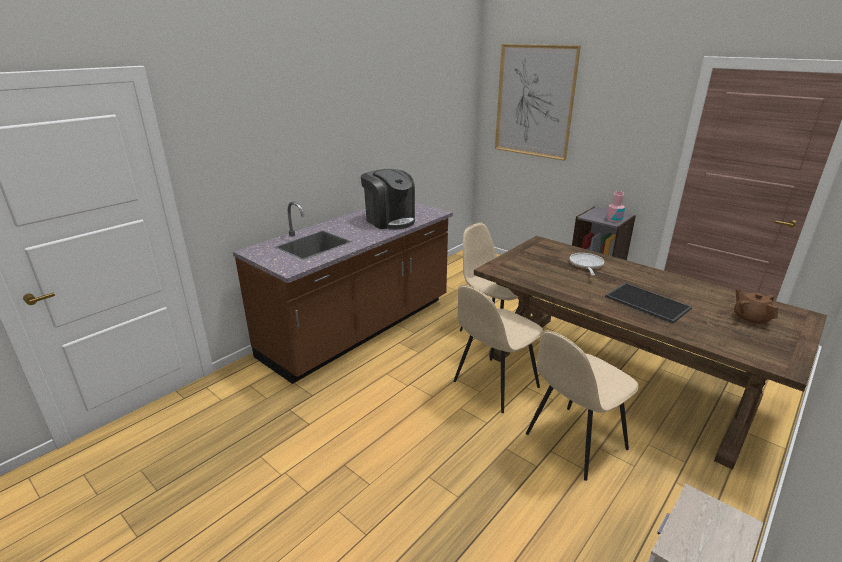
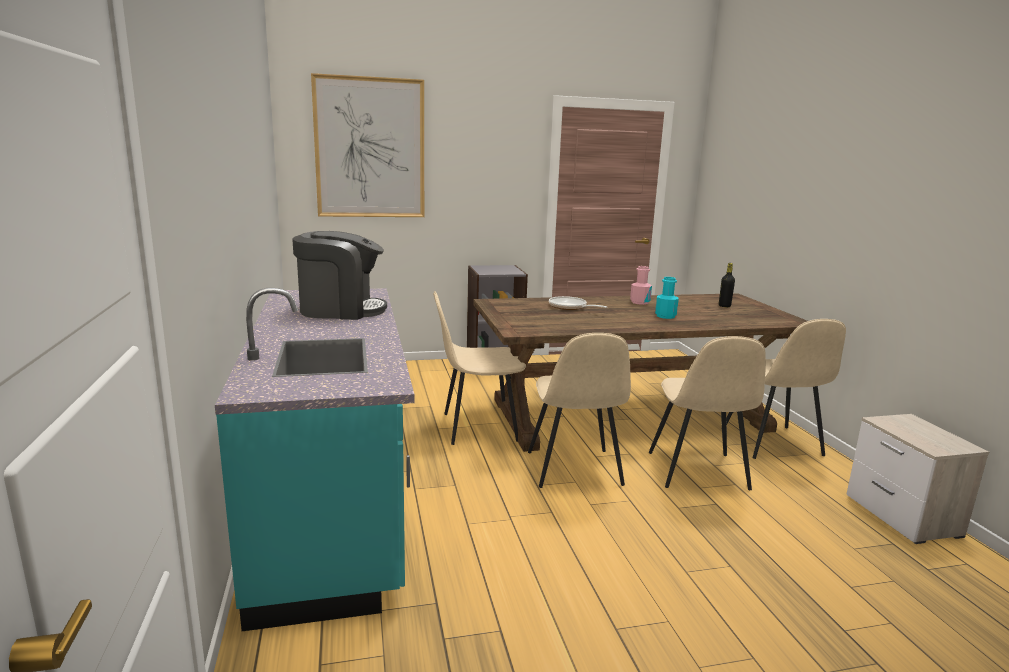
camera: 55 degrees left, 10 degrees down
(359, 328) = (334, 502): brown counter -> turquoise counter
(614, 219) = (510, 270): pink bottle -> pink bottle (640, 302)
(646, 303) = (665, 316): tray -> turquoise bottle
(700, 473) = (772, 443): none -> beige chair
(750, 319) = (724, 306): brown teapot -> black bottle

